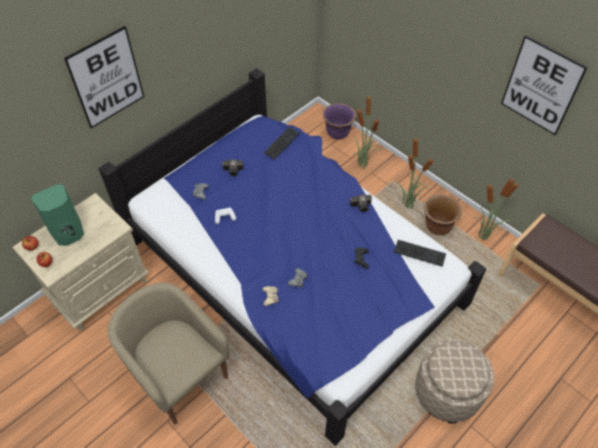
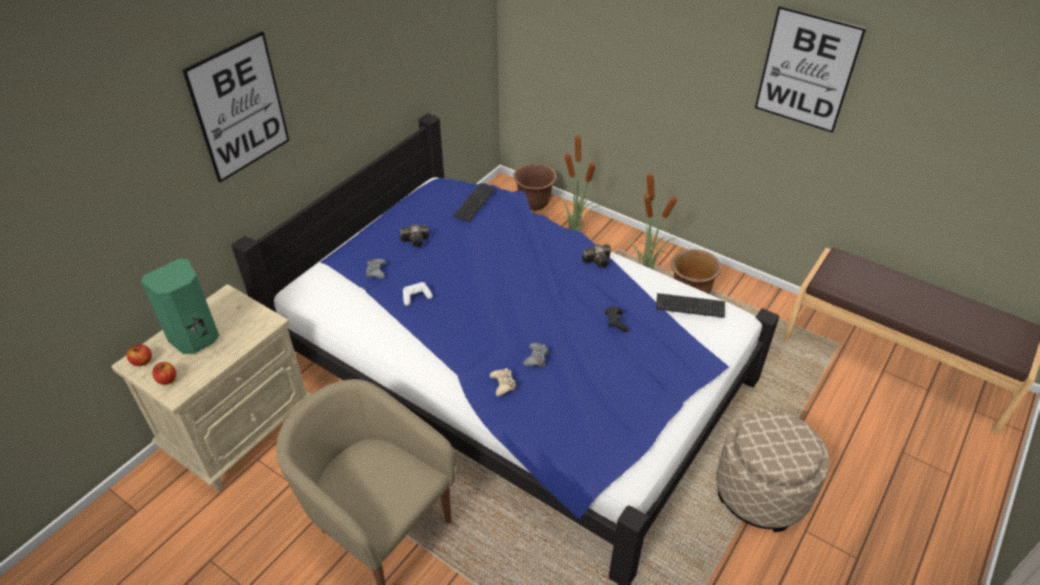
camera: 10 degrees left, 10 degrees down
(338, 133) = (534, 203): purple planter -> brown planter
(483, 237) = (752, 298): potted plant -> none

